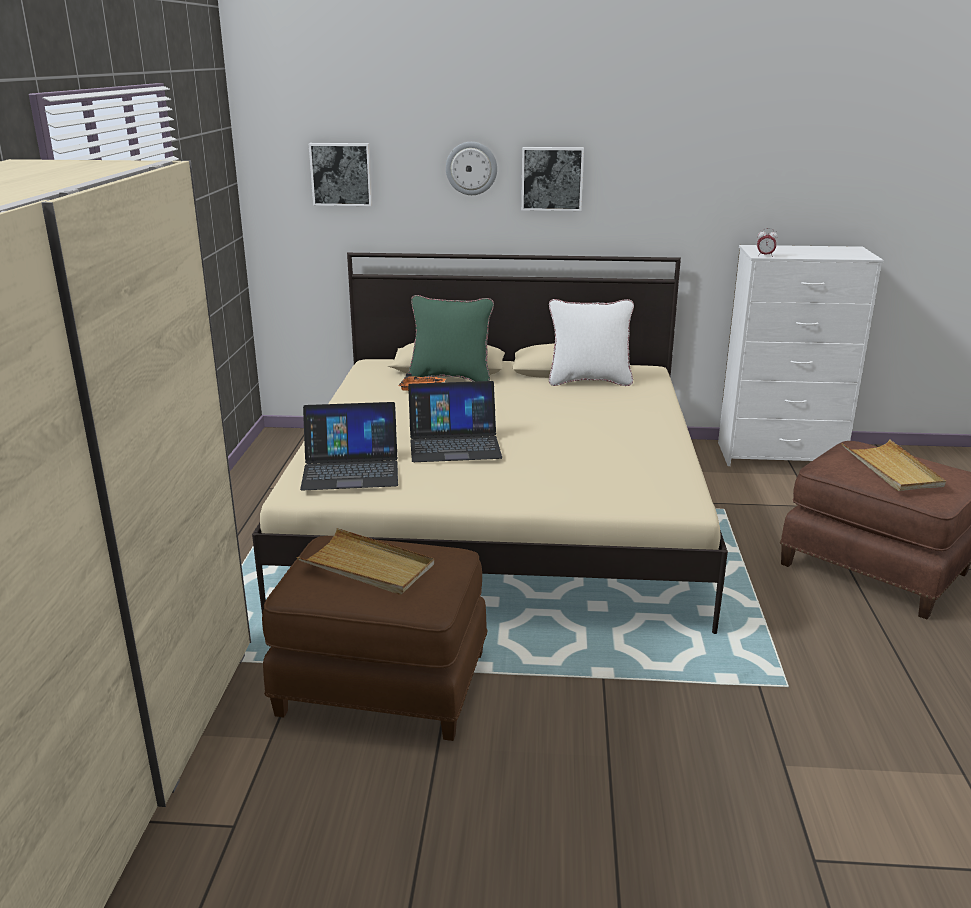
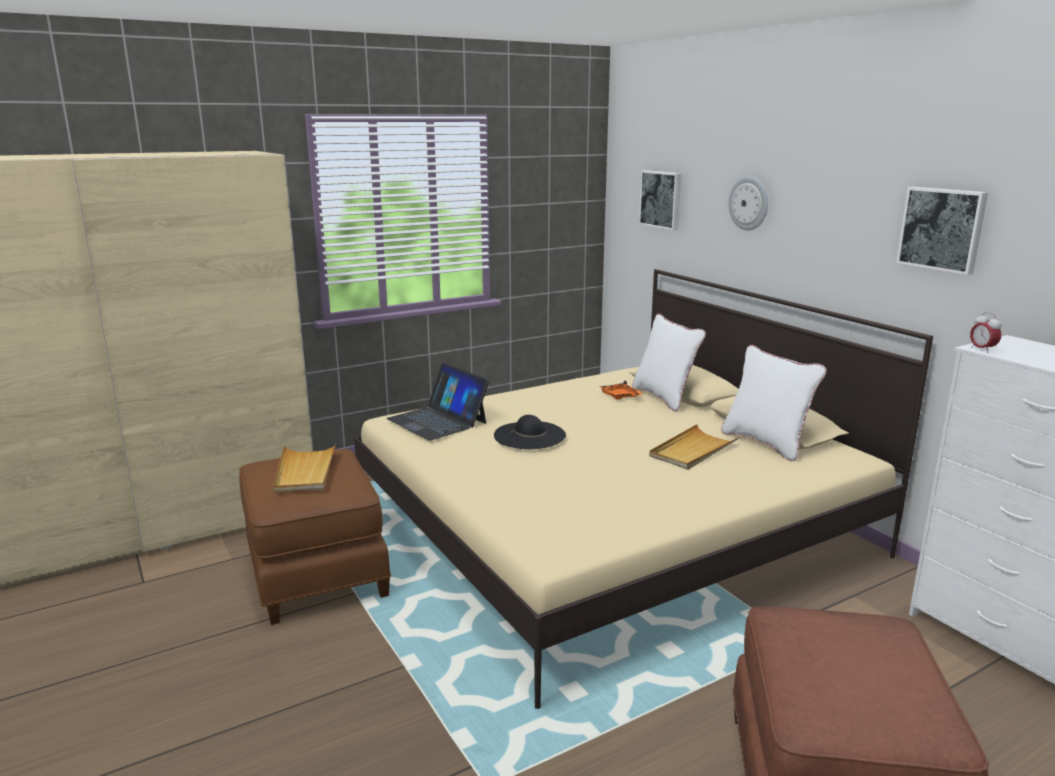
camera: 55 degrees right, 5 degrees down
(451, 377) = (664, 398): green pillow -> white pillow
(454, 444) = (530, 435): laptop -> black hat
(552, 178) = (814, 221): picture -> picture (942, 229)
(891, 469) = (841, 663): beige tray -> beige tray (692, 450)

